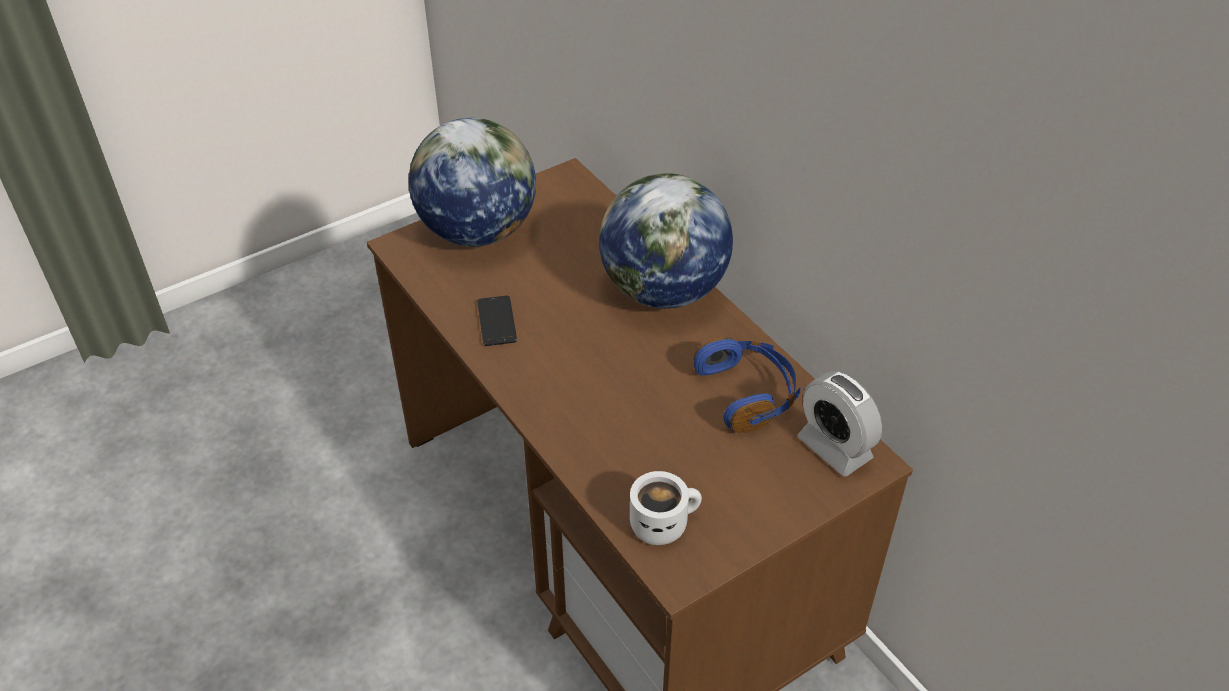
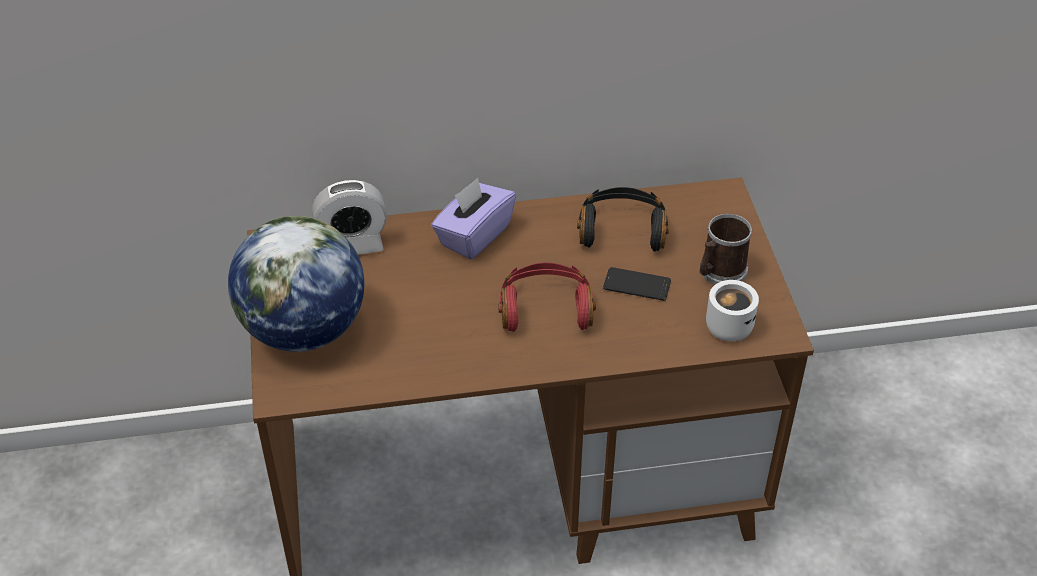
camera: 65 degrees left, 0 degrees up
(497, 321) = (439, 353): phone -> phone (637, 285)
(597, 373) = (545, 308): none -> red headphones
(663, 291) = (474, 235): globe -> purple tissue box
(738, 493) = (719, 272): none -> mug
(748, 394) = (622, 230): blue headphones -> black headphones
(834, 448) = (702, 206): alarm clock -> alarm clock (353, 245)

